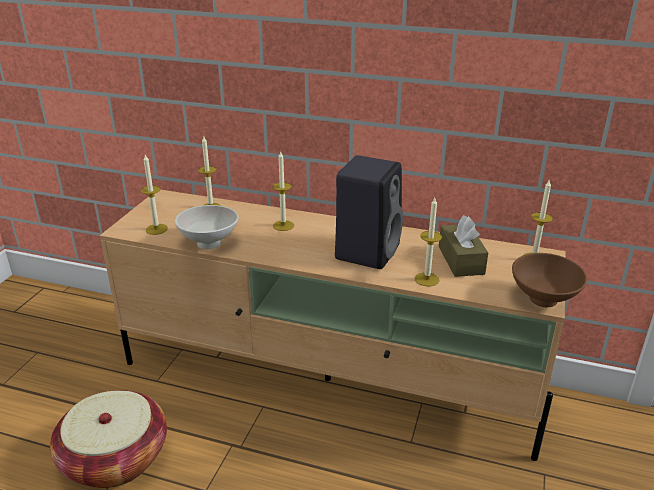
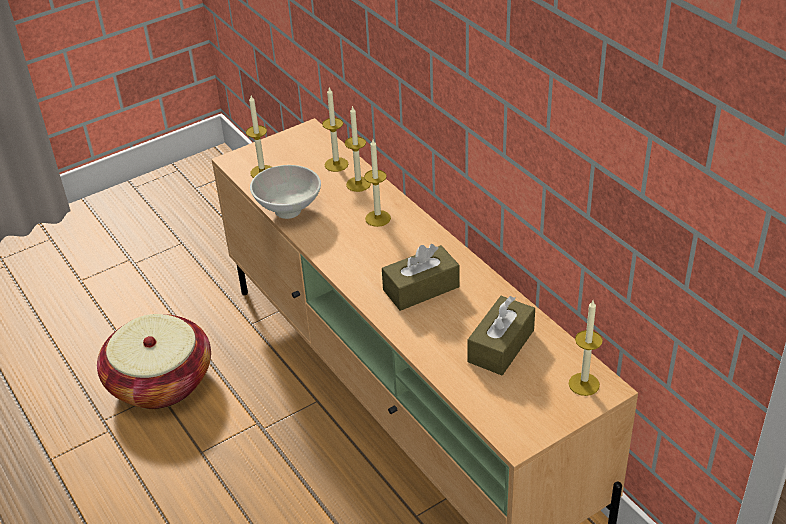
camera: 40 degrees right, 10 degrees up
(367, 251) = (421, 288): black speaker -> brown tissue box
(427, 279) = (436, 351): candle -> candle (358, 184)
(545, 300) = (522, 437): brown bowl -> none

